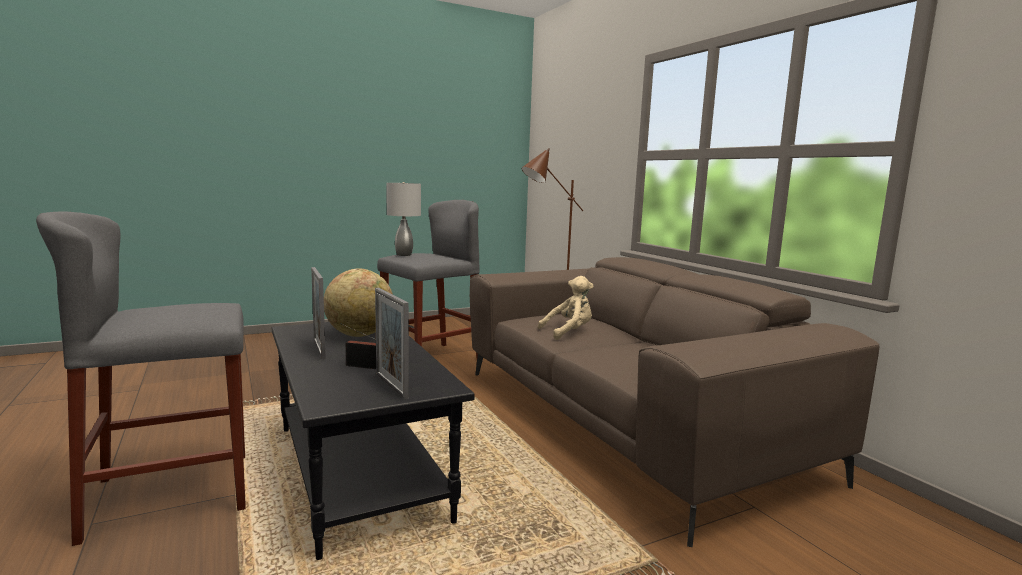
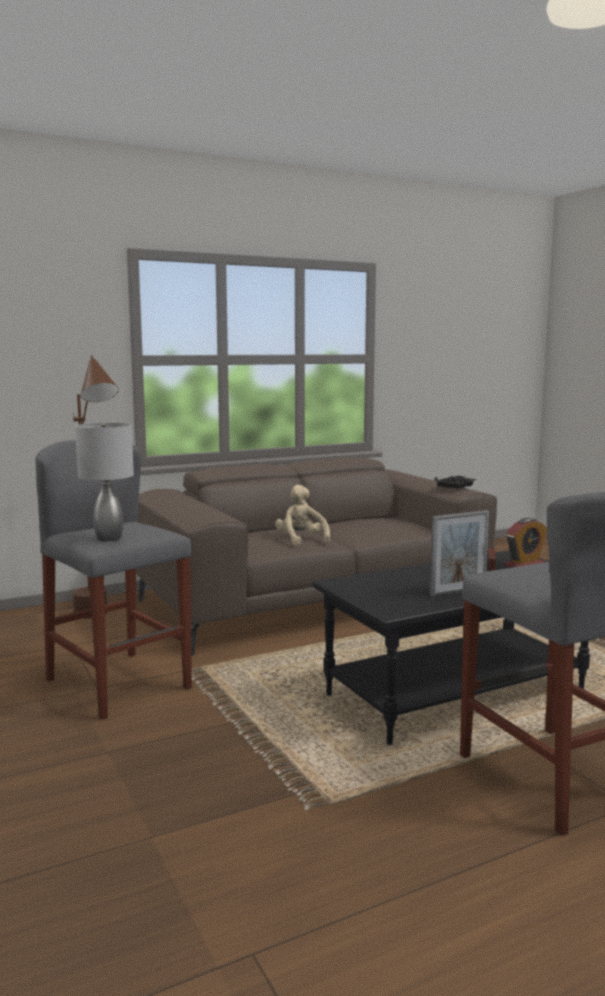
camera: 90 degrees left, 0 degrees up
(360, 335) = (398, 583): globe -> none
(391, 386) = (524, 565): picture frame -> alarm clock
(705, 345) = (456, 487): none -> black tray

